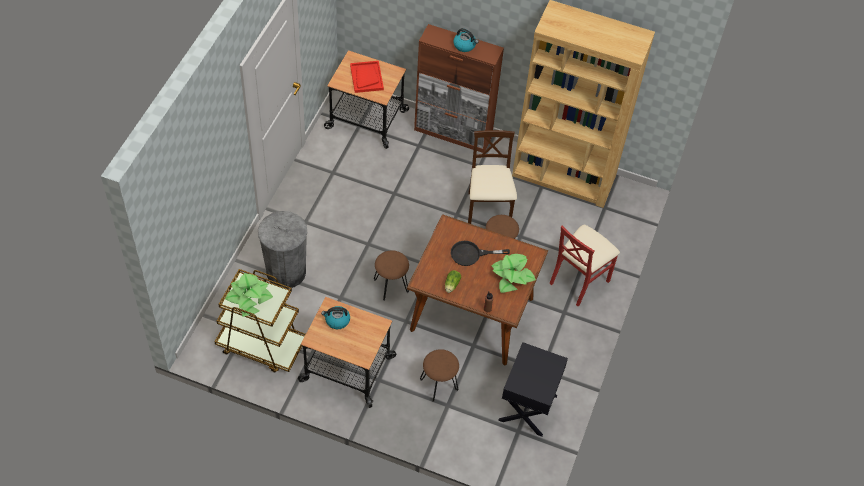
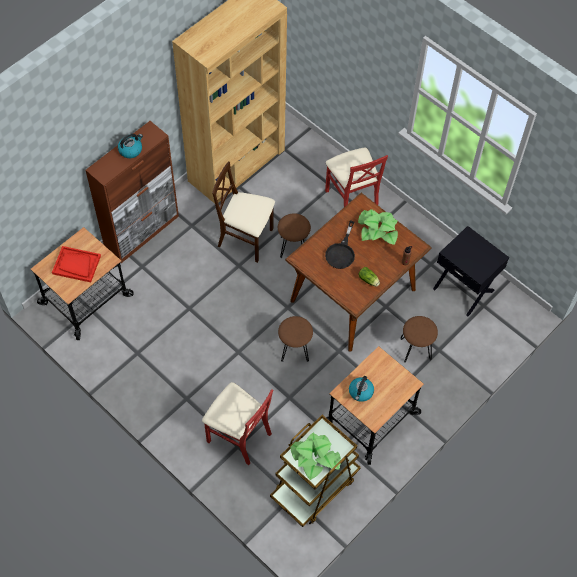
camera: 65 degrees left, 5 degrees up
(286, 272) = (239, 436): grey trash can -> red chair

